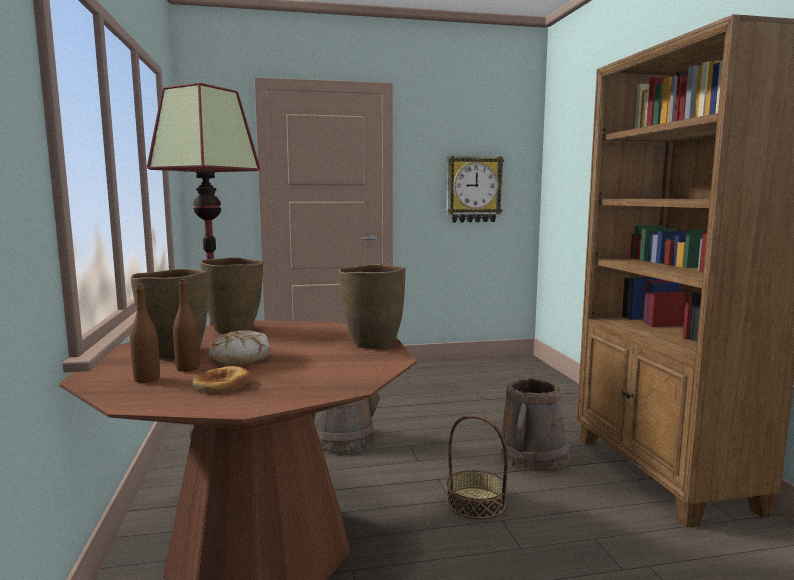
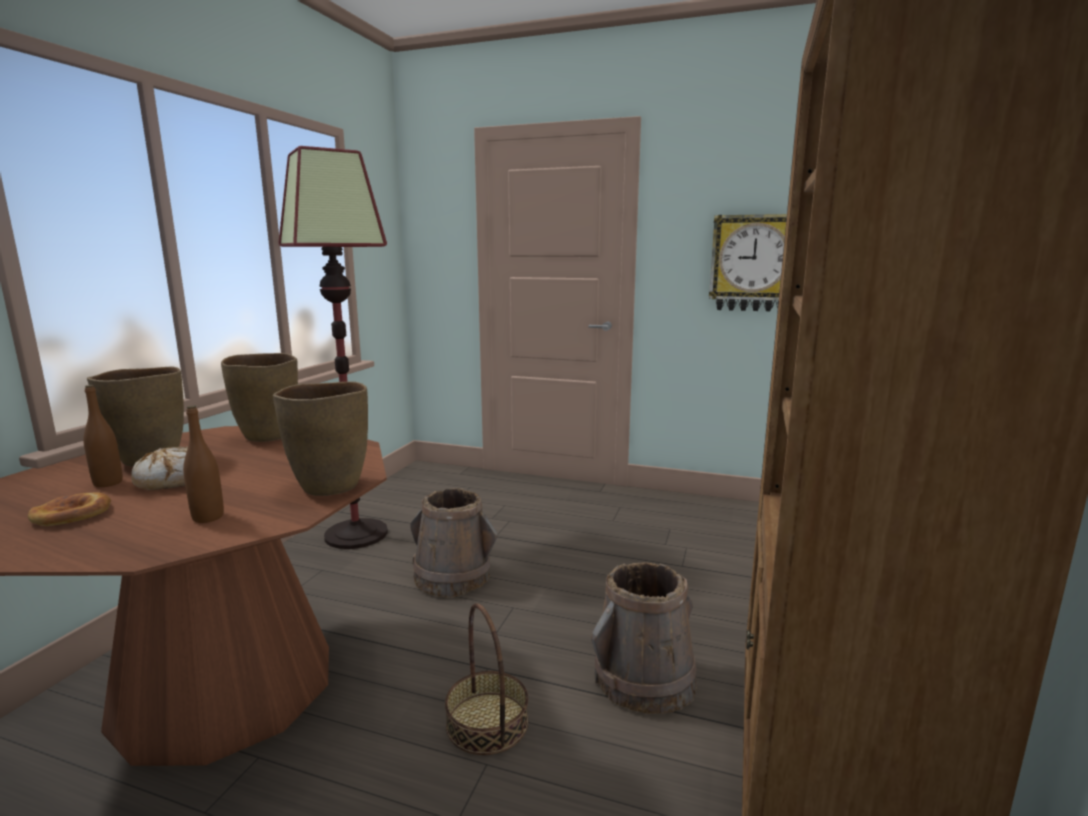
camera: 30 degrees right, 5 degrees up
(147, 379) = (50, 490): brown bottle -> brown bottle (208, 517)

